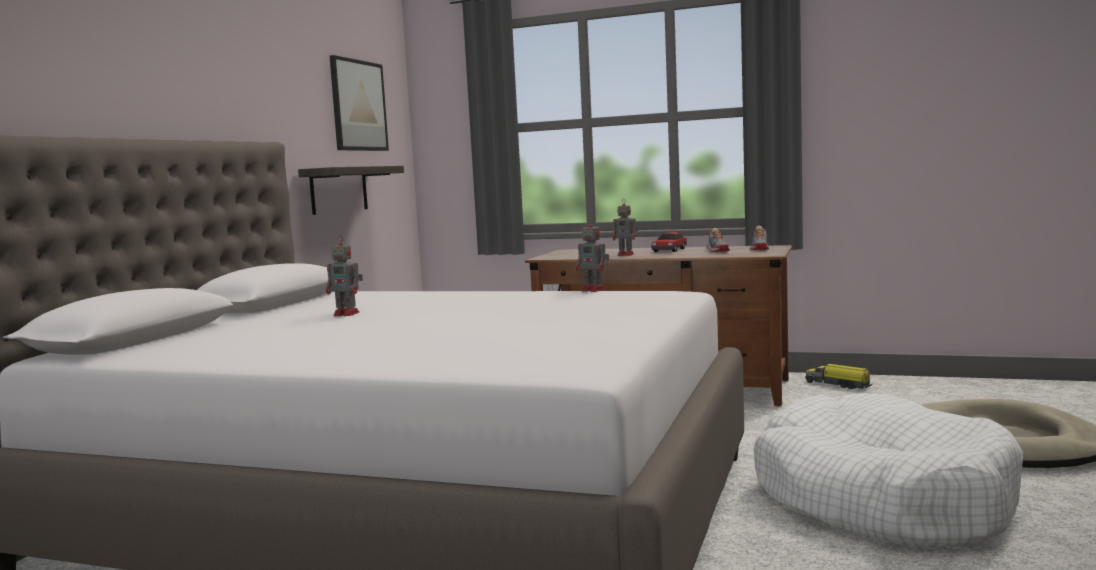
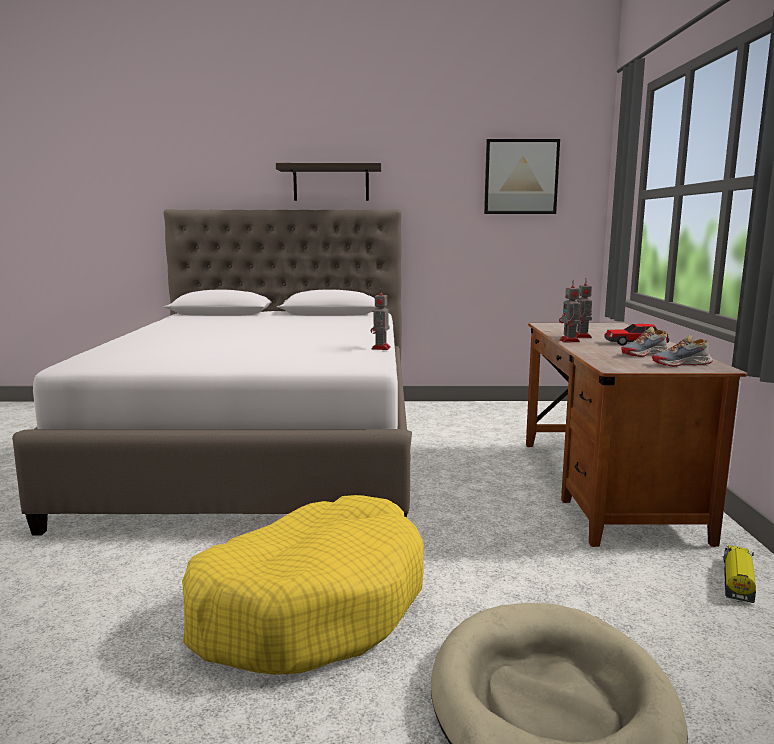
camera: 70 degrees right, 5 degrees up
(339, 190) = (481, 244): shelf -> shelf (331, 183)
(347, 314) = (281, 324): toy robot -> toy robot (569, 341)
(881, 500) = (310, 606): white dog bed -> yellow dog bed

